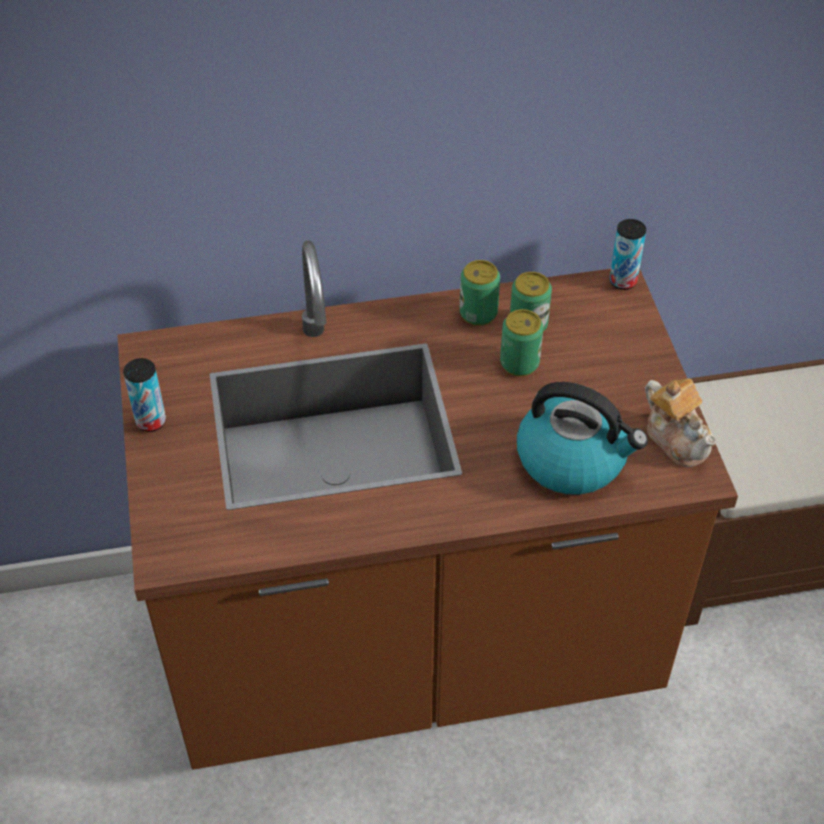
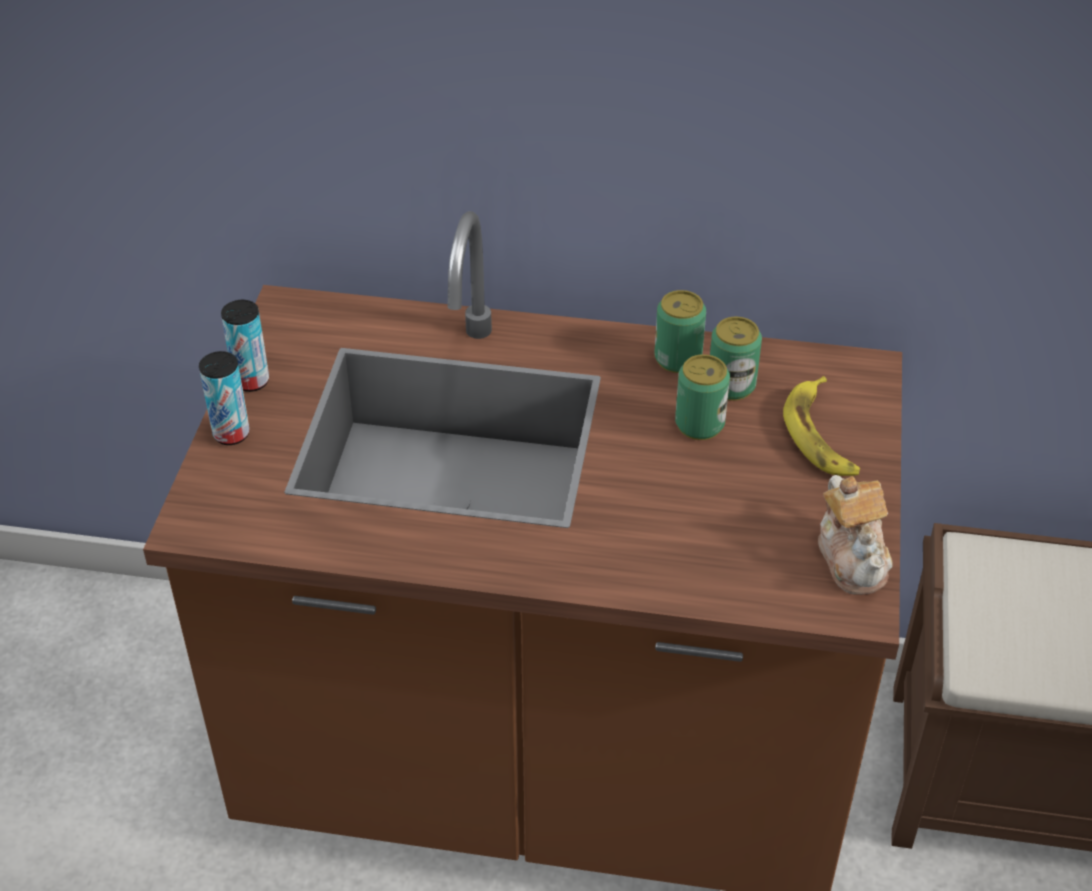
camera: 20 degrees right, 5 degrees down
(573, 460) = (710, 547): kettle -> none
(611, 348) = (821, 435): none -> banana
(623, 281) = (873, 365): can -> can (231, 434)

